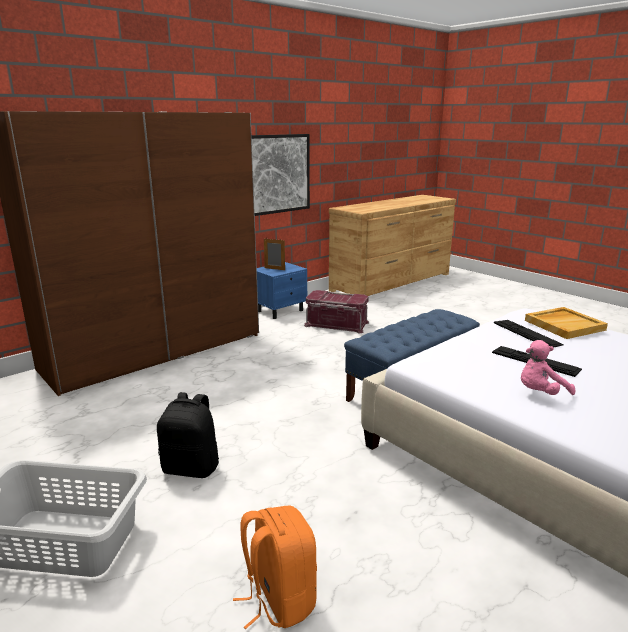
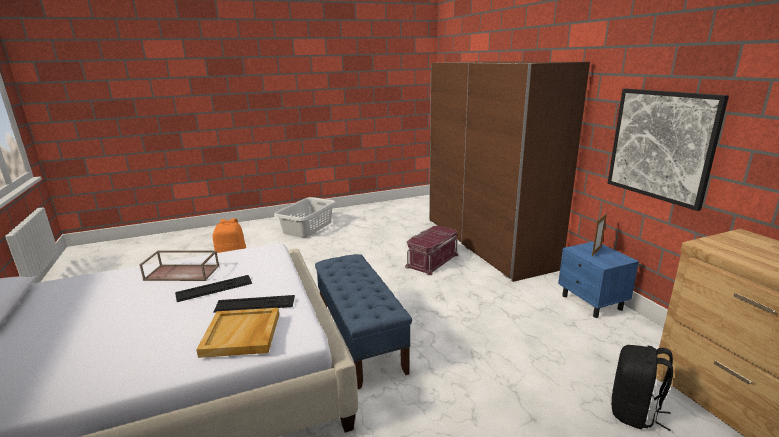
camera: 110 degrees right, 0 degrees up
(192, 468) = (331, 248): black backpack -> black backpack (634, 412)
(336, 324) = (542, 332): red storage box -> red storage box (431, 260)
(540, 393) = (183, 272): pink plush toy -> brown tray

